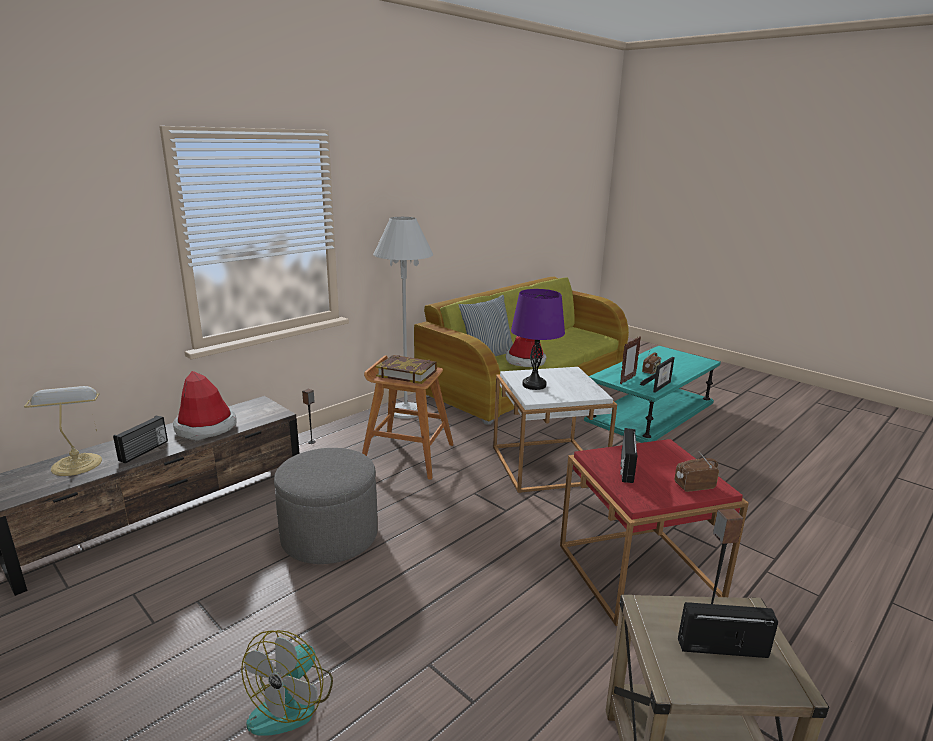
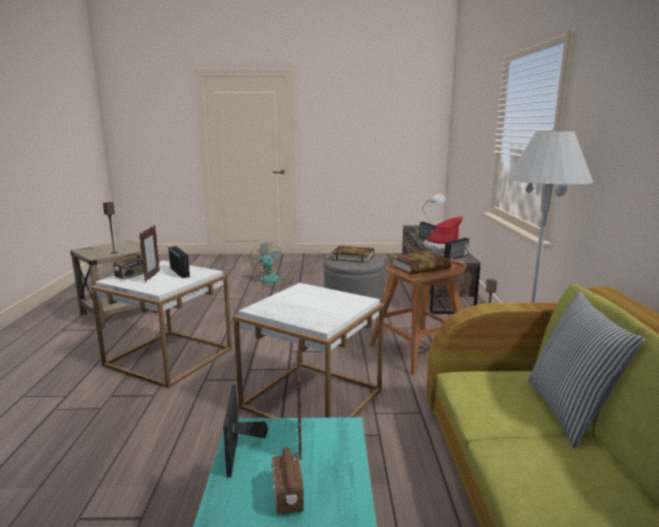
camera: 135 degrees right, 5 degrees down
(321, 469) = (353, 257): none -> book
(525, 361) = (508, 426): hat -> none
(534, 385) = (324, 297): purple table lamp -> none
(638, 572) = (169, 357): red side table -> white side table
(665, 473) = (152, 276): none -> picture frame
(722, 647) = (108, 249): radio -> radio (456, 257)

